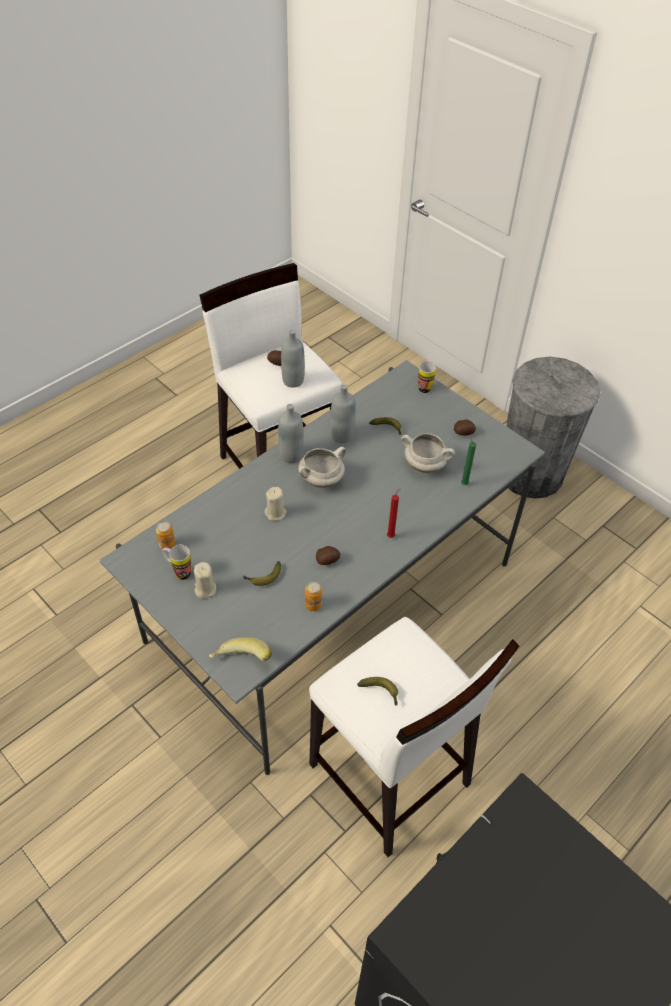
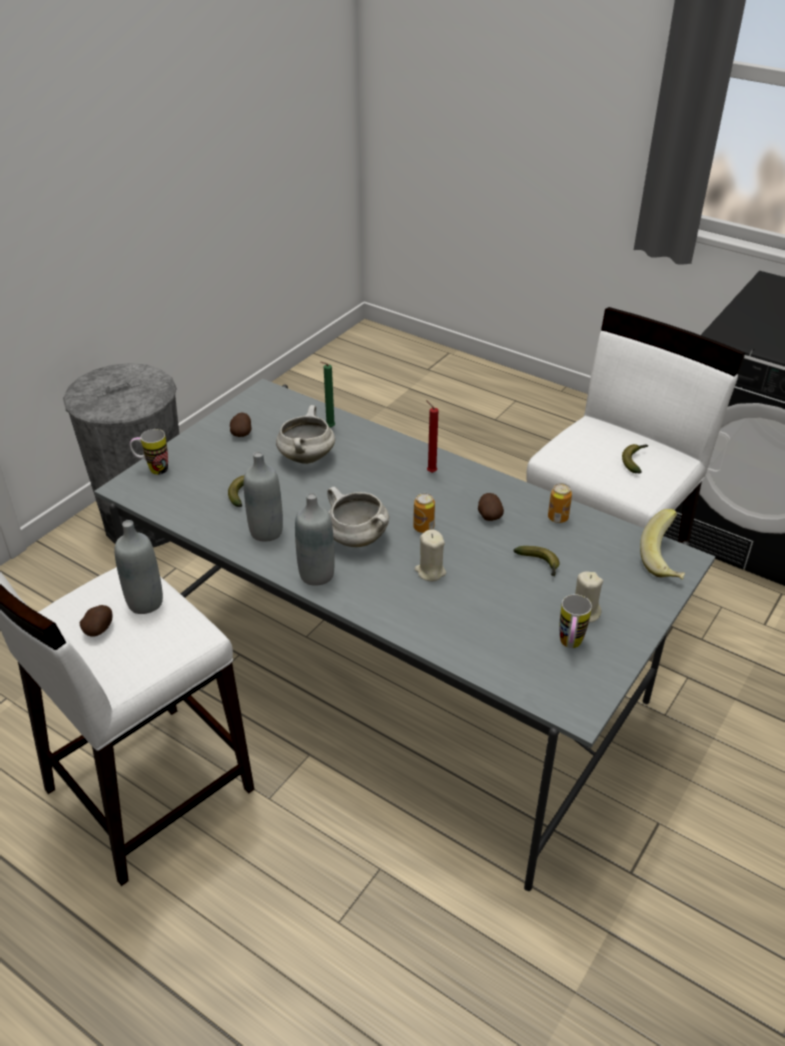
camera: 100 degrees left, 10 degrees down
(167, 545) = (530, 670): can -> can (423, 527)

